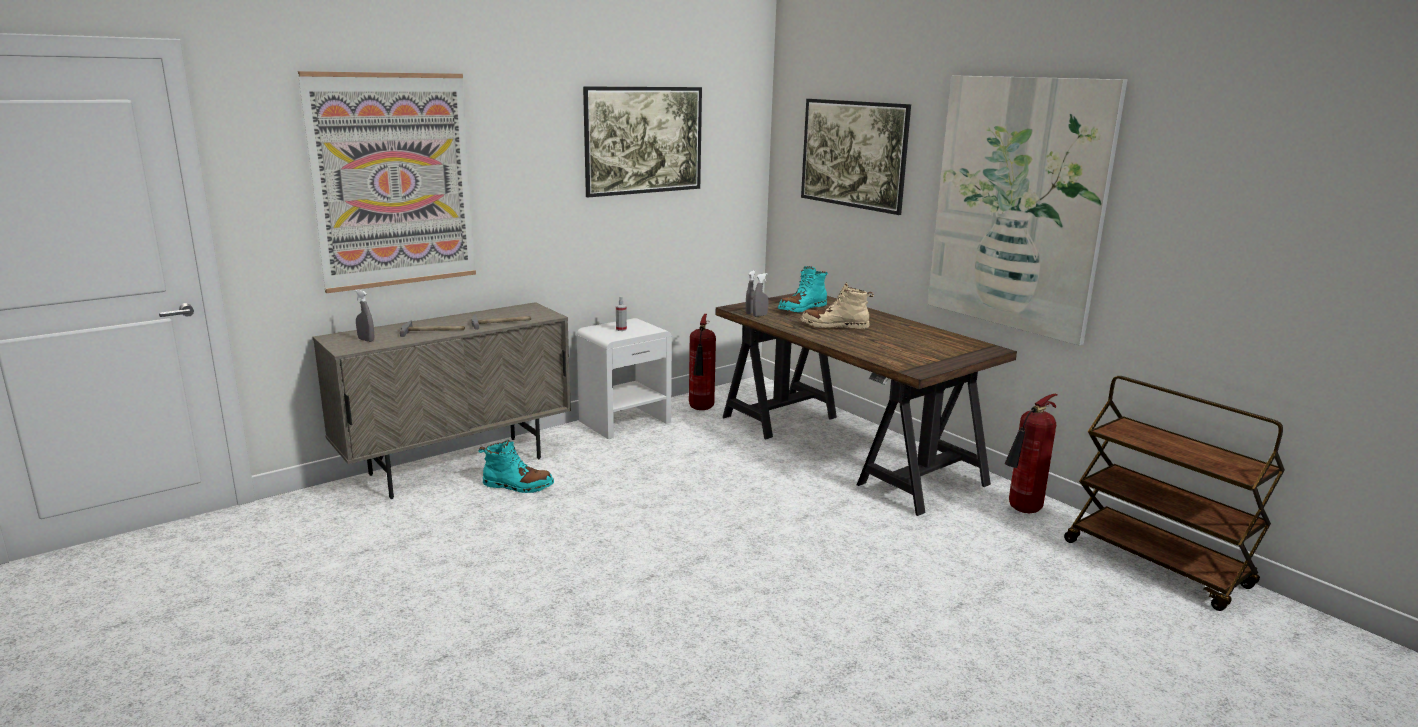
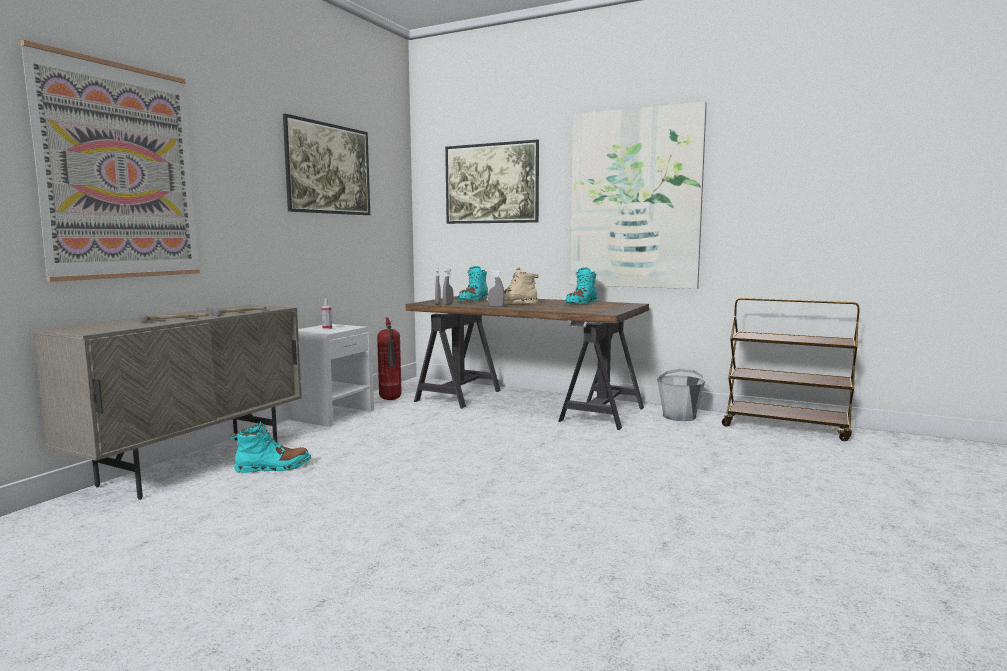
camera: 25 degrees left, 10 degrees down
(366, 340) = (105, 327): grey spray bottle -> grey spray bottle (496, 306)
(921, 339) = (581, 304): none -> turquoise boot
(1022, 511) = (679, 416): fire extinguisher -> grey bucket

